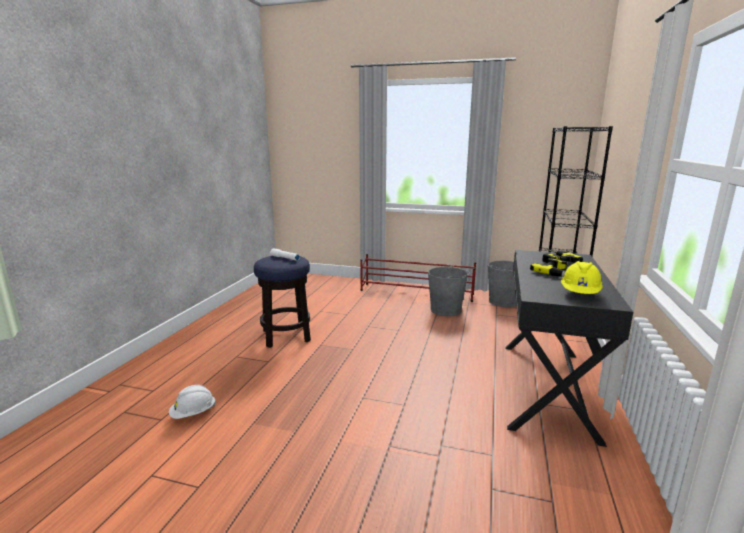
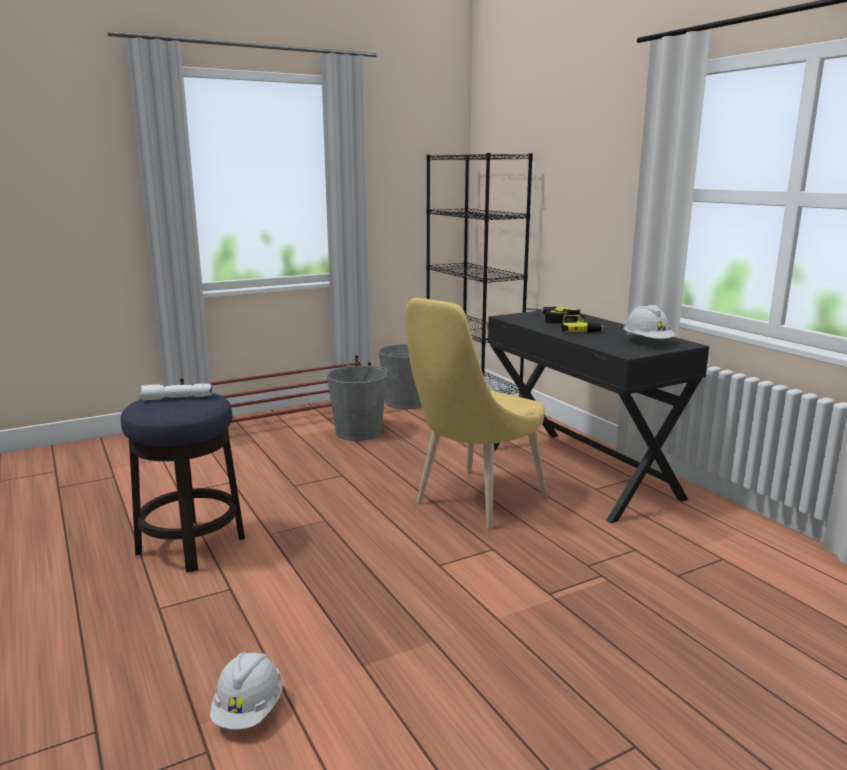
camera: 45 degrees left, 0 degrees up
(441, 374) = (474, 502): none -> yellow chair
(580, 294) = (647, 342): yellow hard hat -> white hard hat

